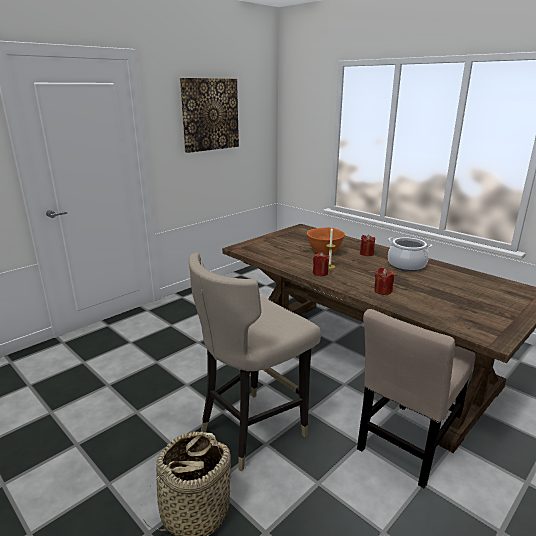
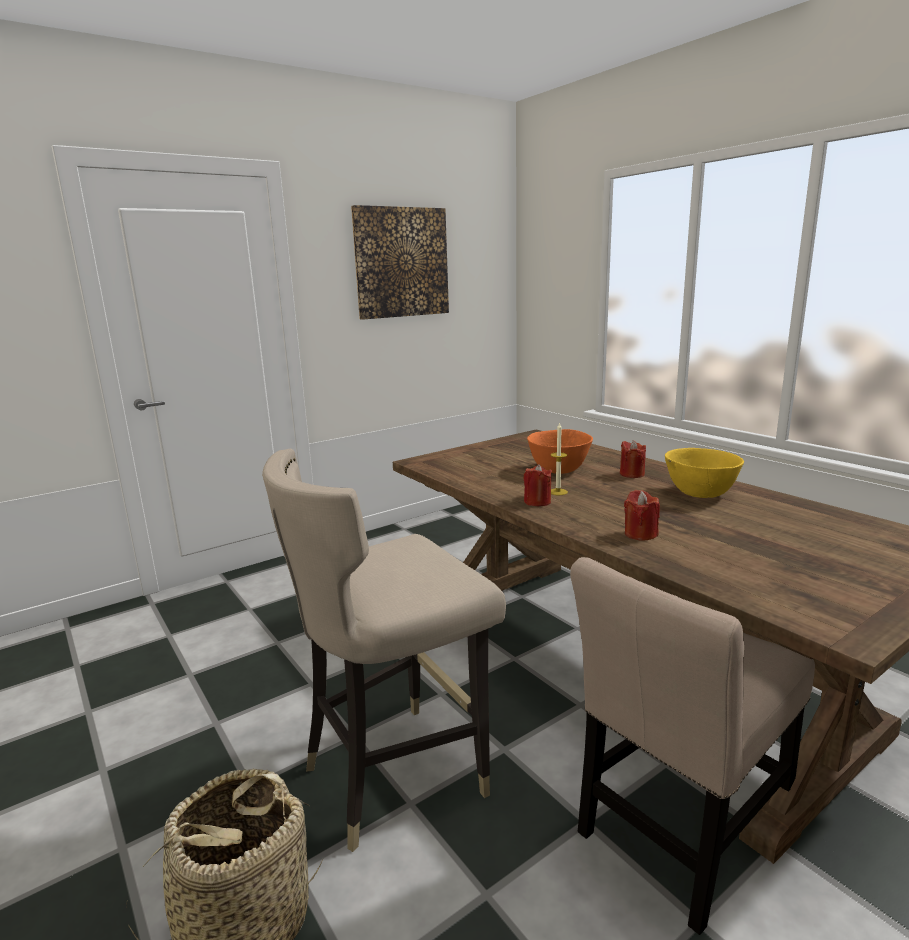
camera: 10 degrees right, 5 degrees down
(406, 265) = (699, 494): cooking pot -> yellow bowl

